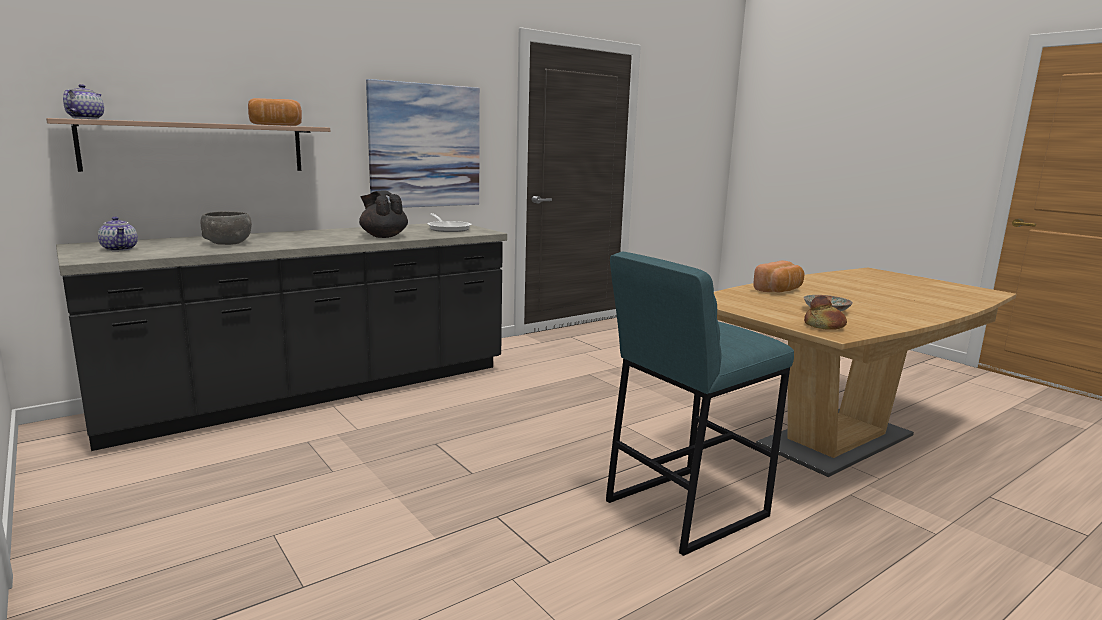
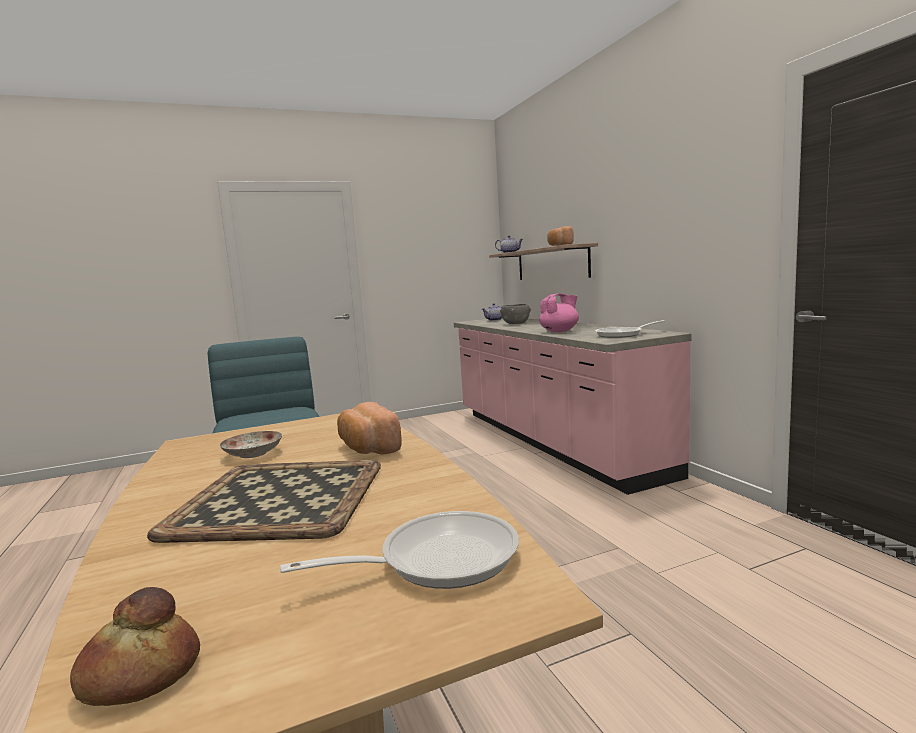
camera: 105 degrees right, 5 degrees down
(316, 392) = (550, 441): black counter -> pink counter
(383, 236) = (560, 331): black teapot -> pink teapot
(425, 146) = (670, 249): picture -> none
(823, 326) = (211, 442): bread -> bread (140, 674)
(868, 296) = (282, 498): none -> tray
(871, 277) = (436, 560): none -> frying pan

